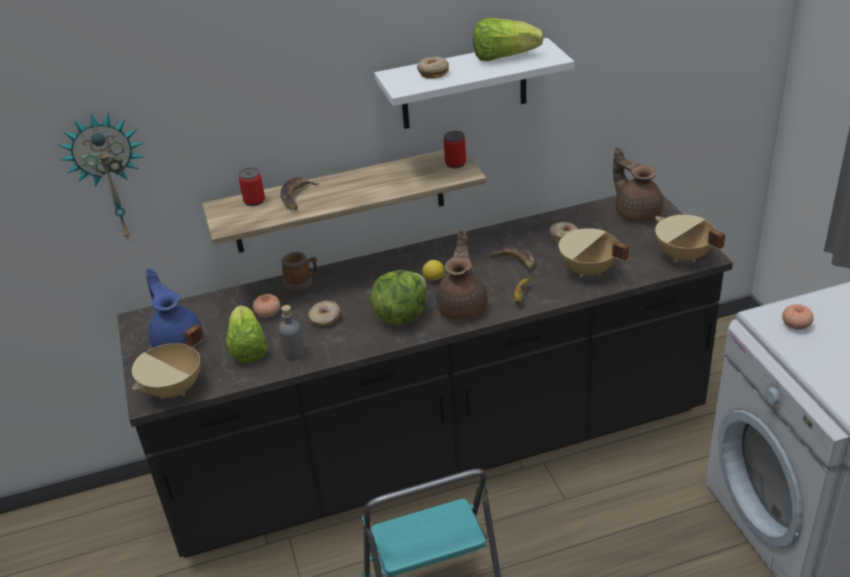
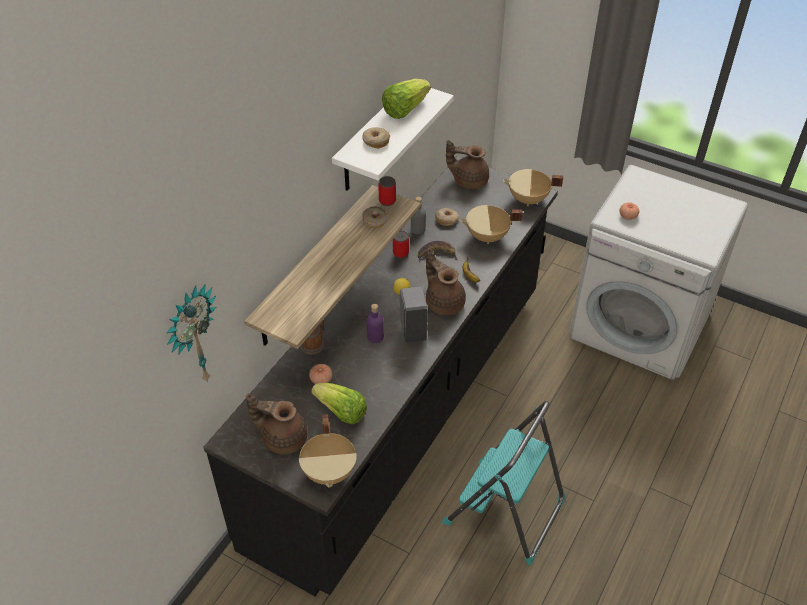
camera: 45 degrees left, 10 degrees up
(178, 341) = (283, 437): blue teapot -> brown teapot
(254, 201) = (284, 299): can -> can (400, 253)
(294, 353) = (378, 396): grey bottle -> grey bottle (418, 229)
(297, 196) = (311, 280): banana -> none
(325, 318) = (366, 360): donut -> donut (375, 221)
(359, 303) = (375, 336): none -> purple bottle
(400, 315) = (413, 330): lettuce -> grey soap dispenser

